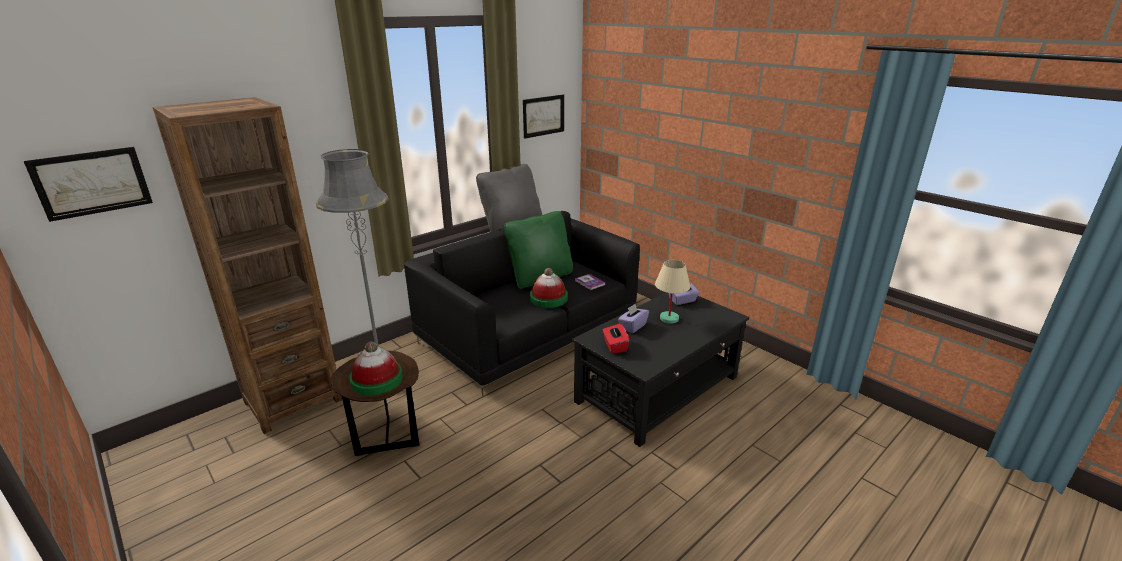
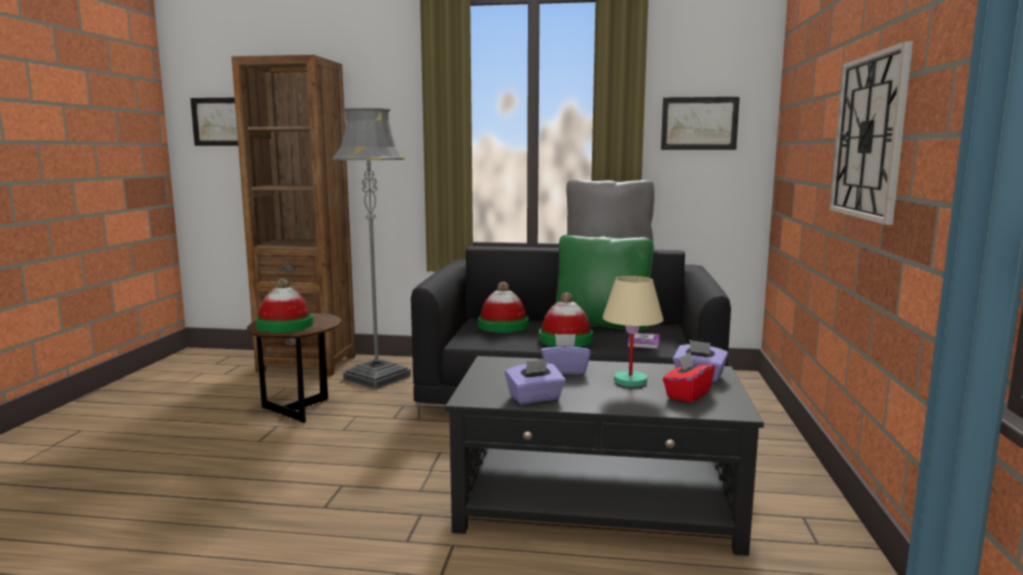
camera: 50 degrees right, 15 degrees down
(493, 303) = (503, 326): none -> hat
(615, 346) = (498, 374): red tissue box -> red tissue box (687, 395)
(664, 352) = (535, 398): none -> purple tissue box
(727, 152) = (869, 137): none -> wall clock

